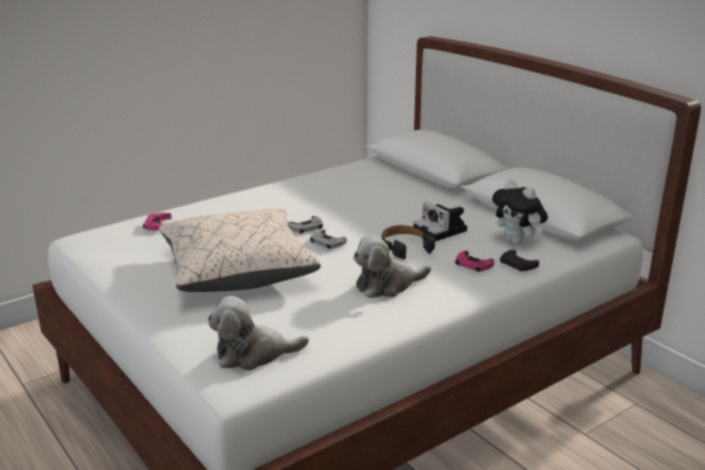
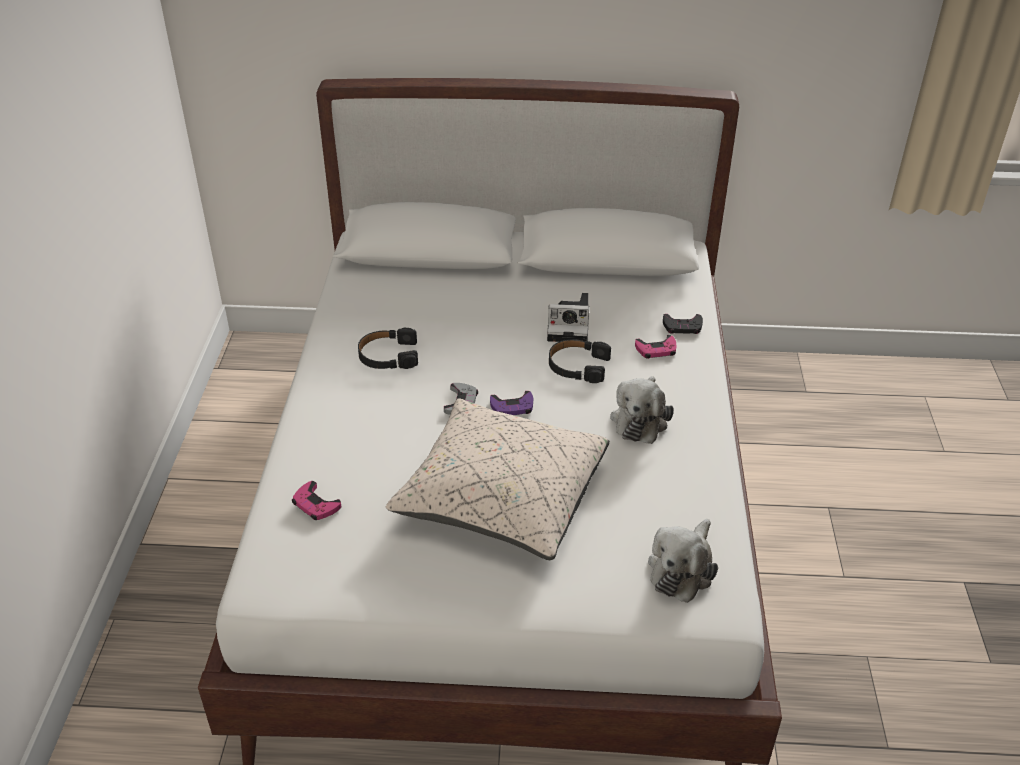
camera: 50 degrees left, 15 degrees up
(314, 196) = (388, 356): none -> black headphones
(327, 242) = (512, 407): grey game controller -> purple game controller
(517, 241) = (642, 301): plush toy -> none

